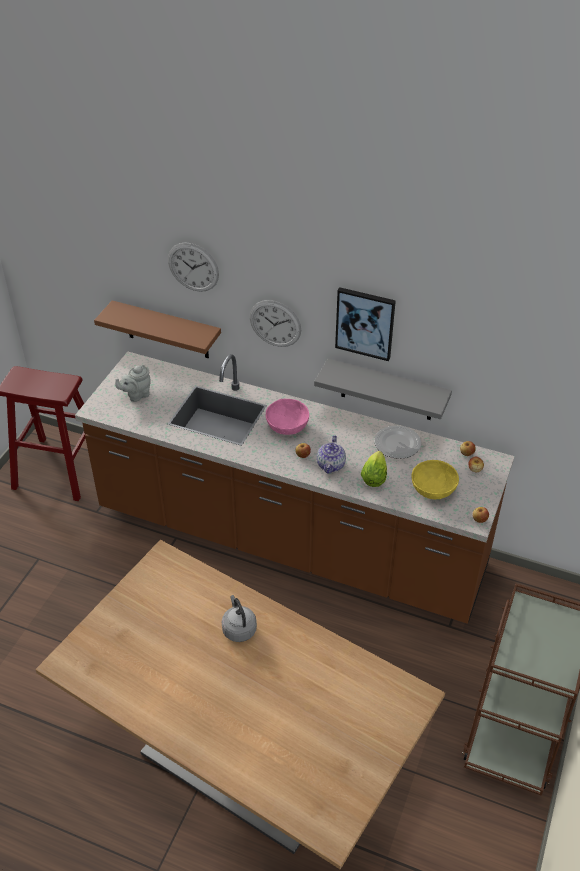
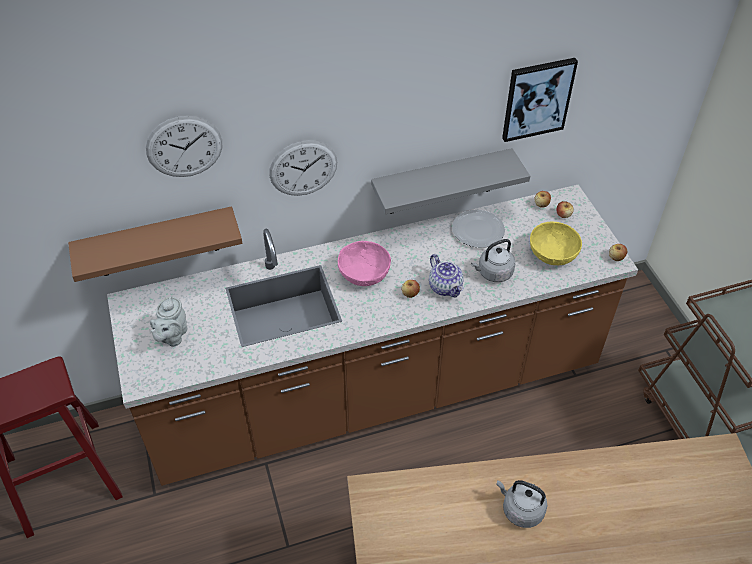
camera: 40 degrees left, 5 degrees up
(365, 323) = (414, 118): picture -> picture (537, 99)
(374, 476) = (493, 273): lettuce -> grey kettle

